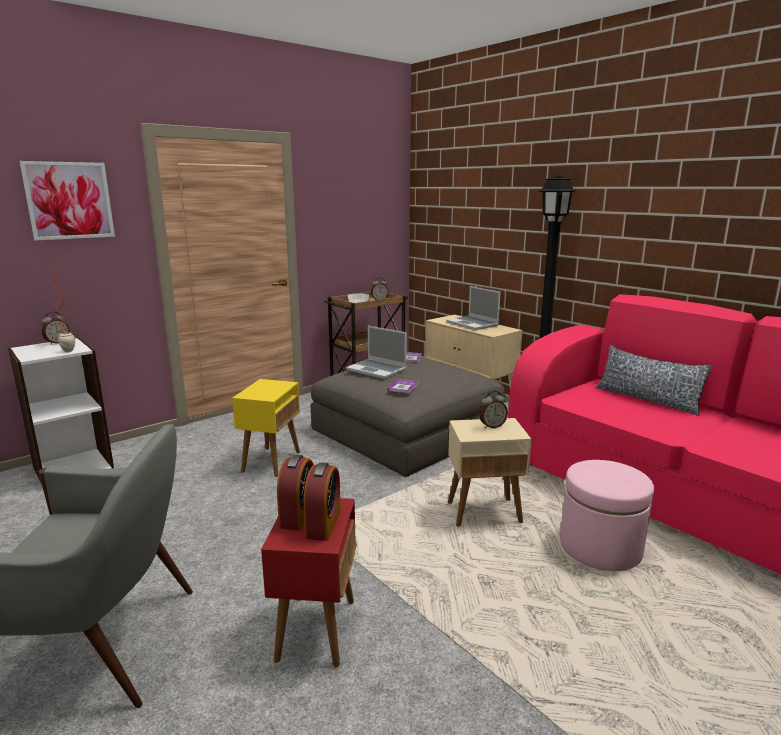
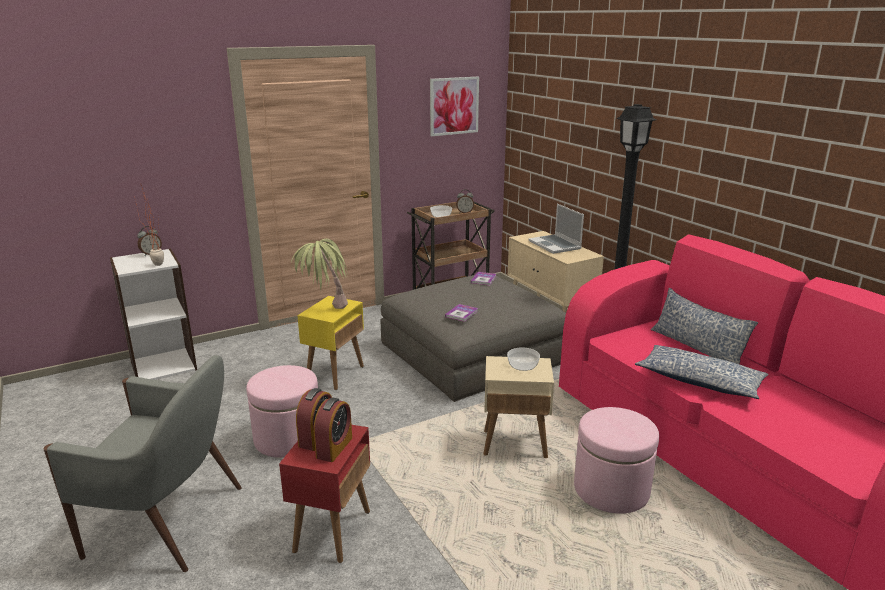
camera: 10 degrees right, 5 degrees up
(69, 200) = (162, 124): picture -> picture (454, 106)
(235, 531) = (288, 438): none -> pink ottoman
(261, 393) = (324, 312): none -> potted plant
(377, 370) = (445, 291): laptop -> none
(492, 426) = (523, 366): alarm clock -> bowl
(669, 427) = (699, 381): none -> pillow

